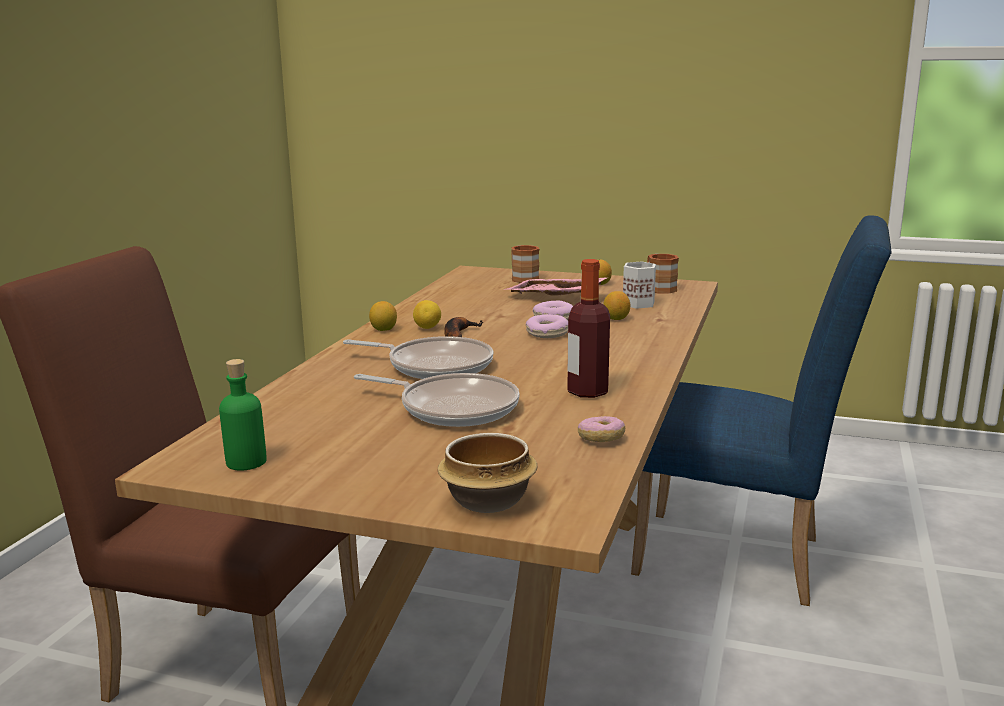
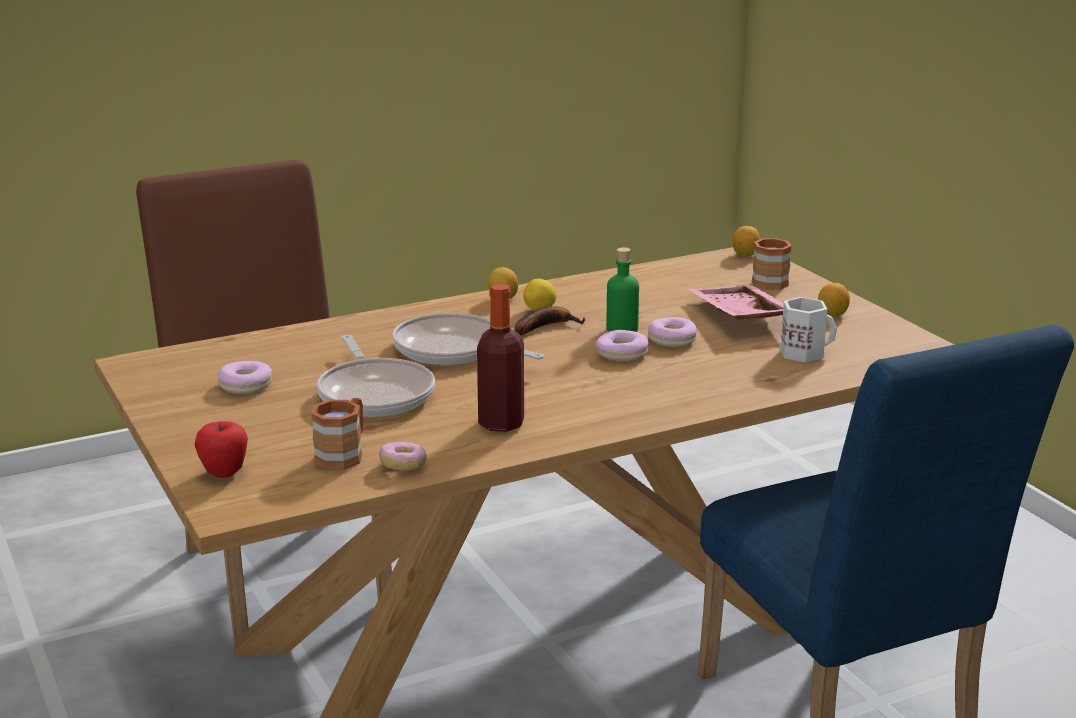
camera: 45 degrees right, 5 degrees up
(246, 462) = (171, 378): green bottle -> green bottle (622, 329)
(332, 441) = (246, 385): none -> donut
(434, 366) = (453, 350): frying pan -> frying pan turned 150 degrees clockwise
(488, 502) = (224, 473): bowl -> apple
(616, 318) = (729, 362): lemon -> lemon (745, 254)
(658, 288) = (881, 342): brown mug -> brown mug (344, 454)

